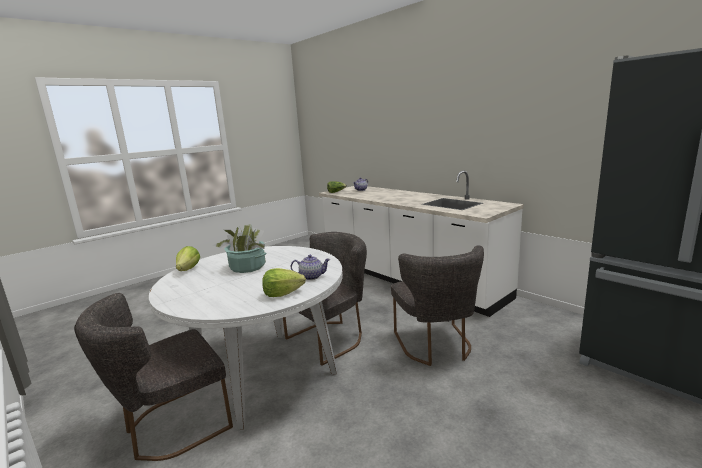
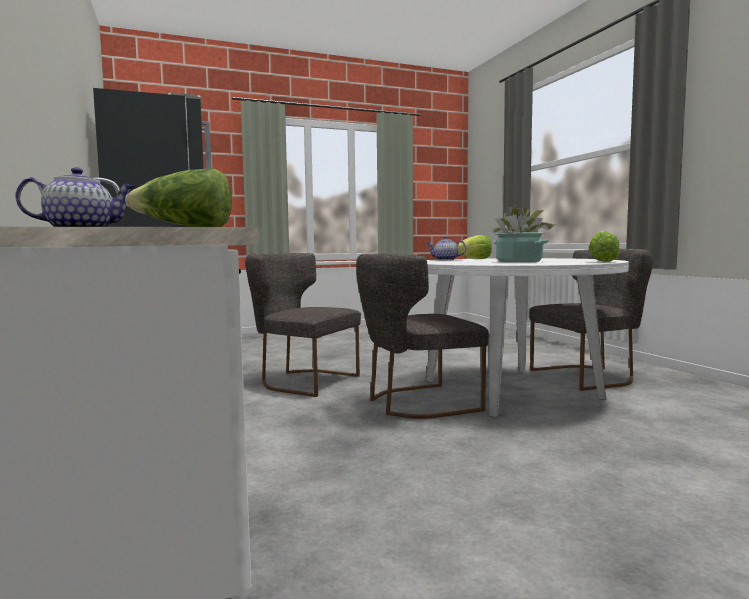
camera: 160 degrees left, 10 degrees down
(436, 346) = (302, 381): grey chair -> grey chair turned 75 degrees counterclockwise

